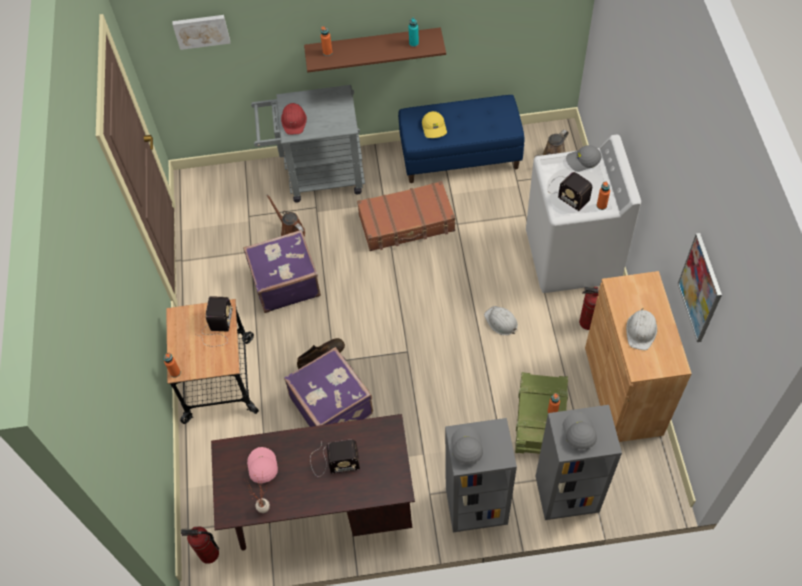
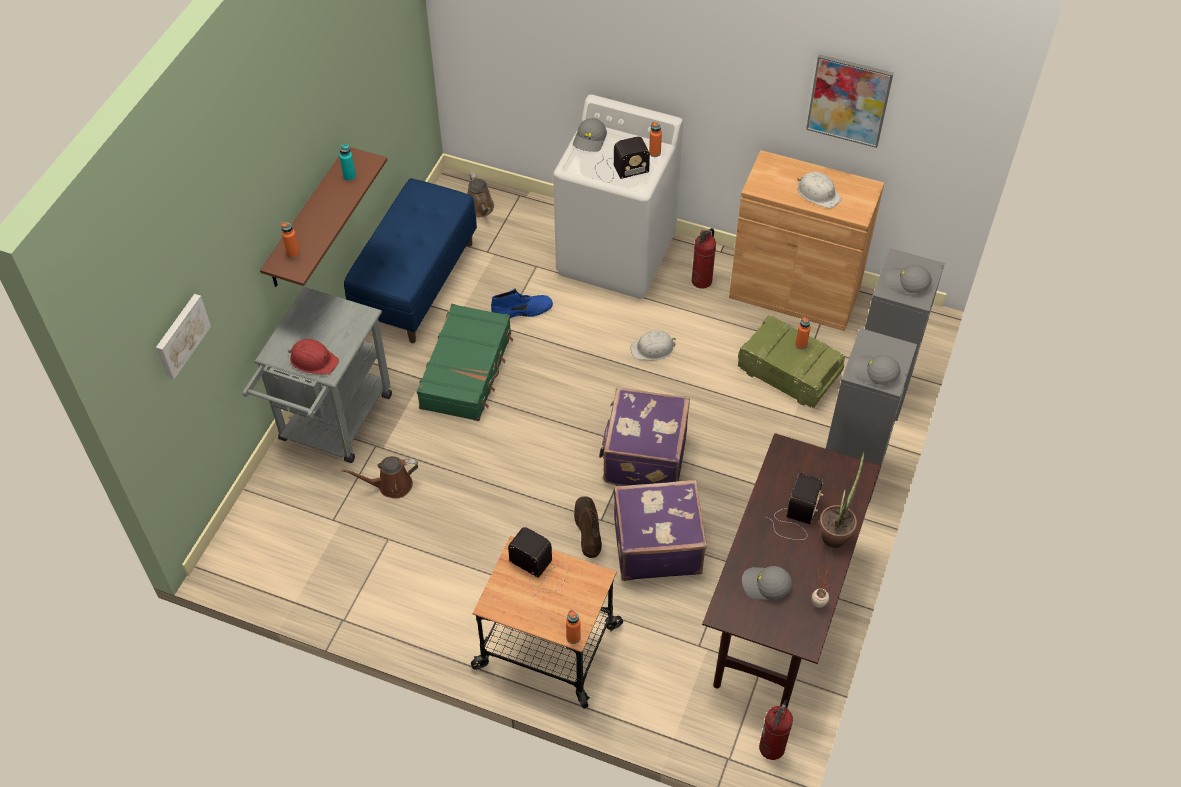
camera: 65 degrees left, 5 degrees down
(262, 467) = (765, 585): pink cap -> grey cap
(284, 282) = (459, 522): purple suitcase -> purple suitcase (643, 457)
(334, 495) = (836, 532): none -> potted plant
(407, 223) = (467, 370): brown suitcase -> green suitcase
(434, 128) = (399, 261): yellow cap -> none
(479, 228) = (523, 311): none -> blue boot

